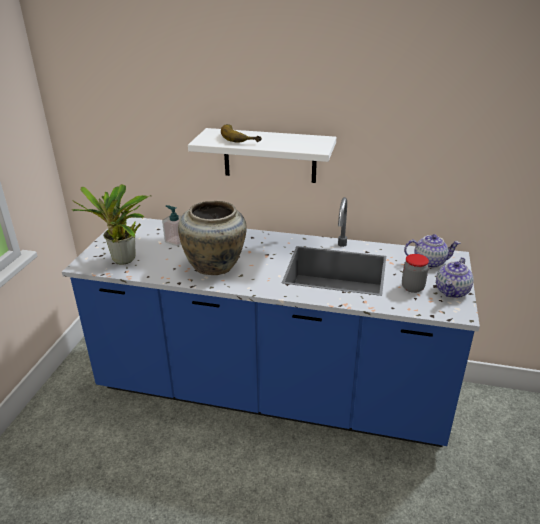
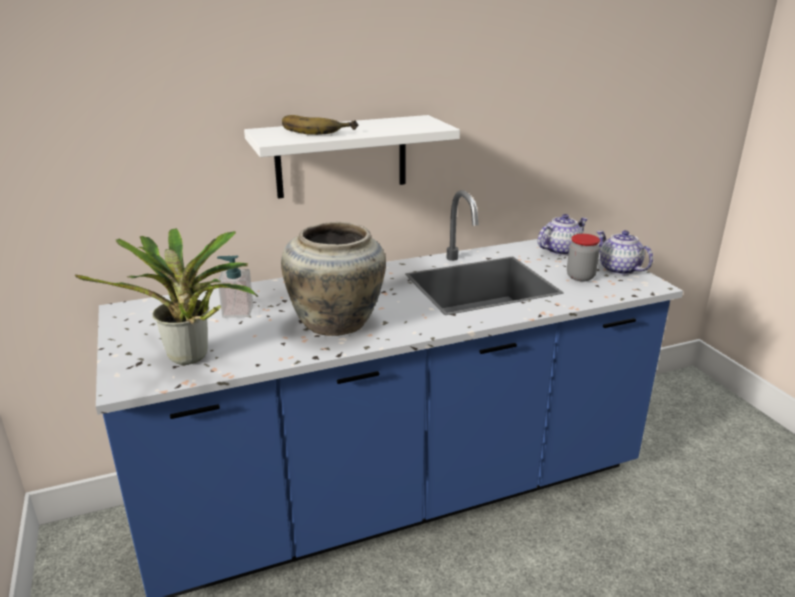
camera: 35 degrees left, 5 degrees down
(452, 291) = (618, 269): teapot -> teapot turned 150 degrees clockwise

